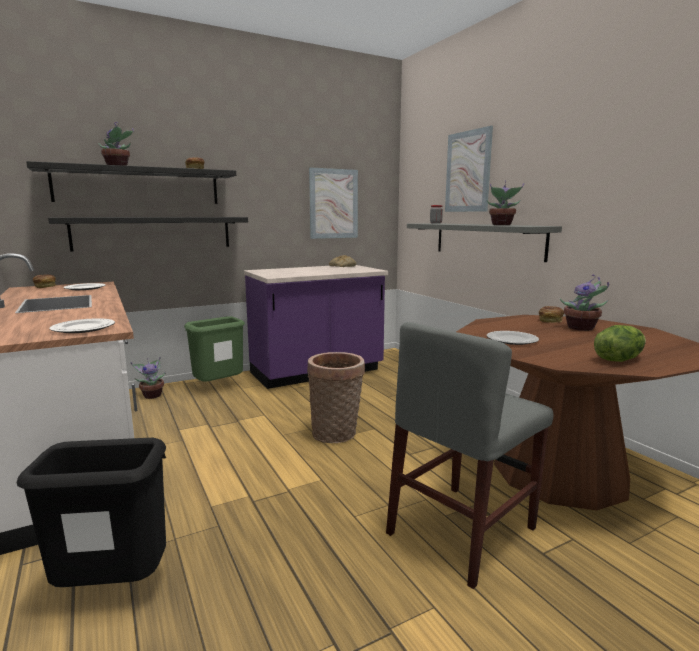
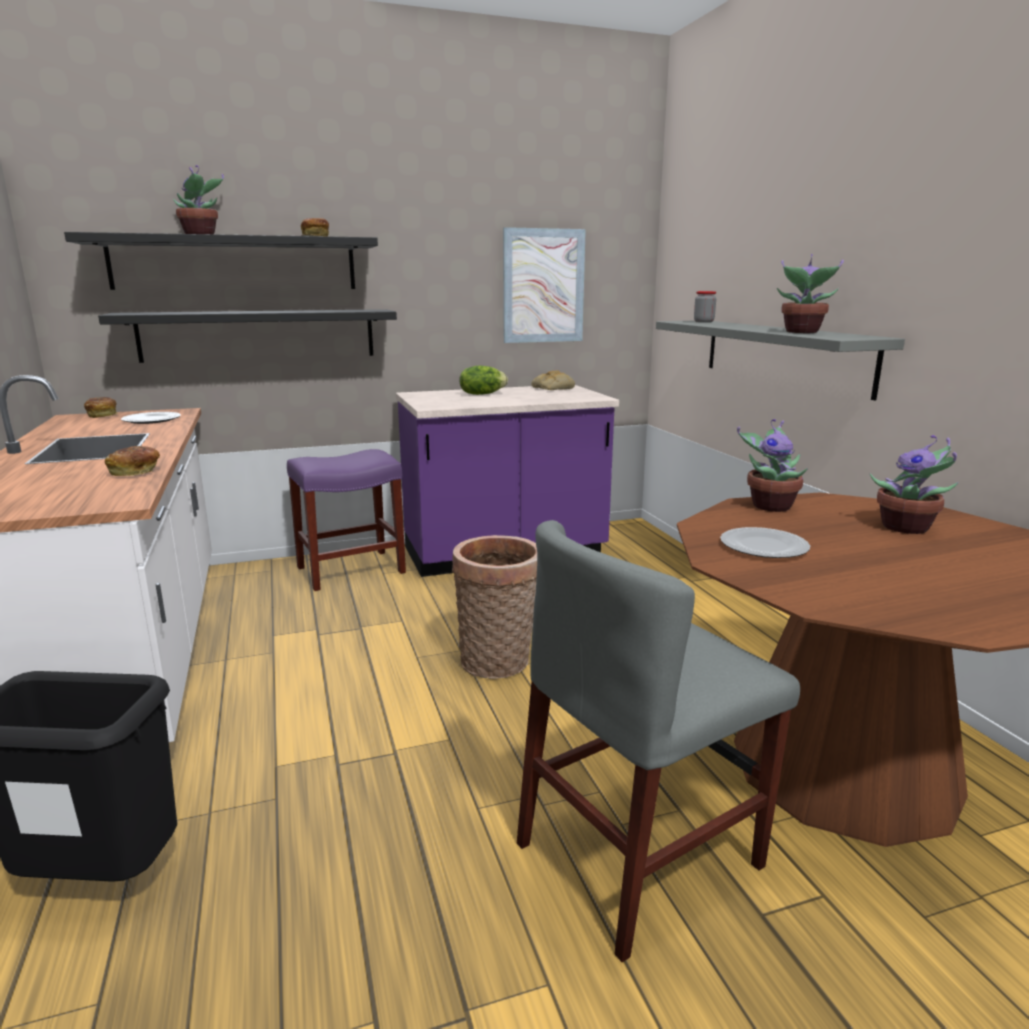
camera: 10 degrees right, 5 degrees up
(82, 328) = (87, 498): plate -> none
(152, 395) = (256, 576): potted plant -> potted plant (769, 505)
(219, 387) = (352, 569): green trash can -> purple stool
(468, 171) = (760, 234): picture -> none
(550, 321) = (858, 509): bread -> bread (136, 472)
(618, 359) = (934, 603): lettuce -> lettuce (482, 394)

